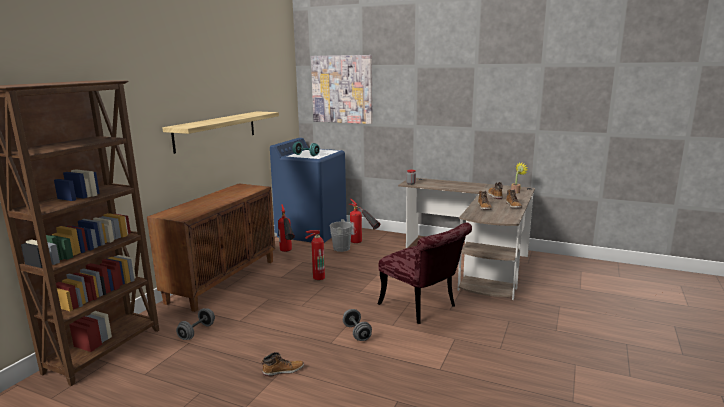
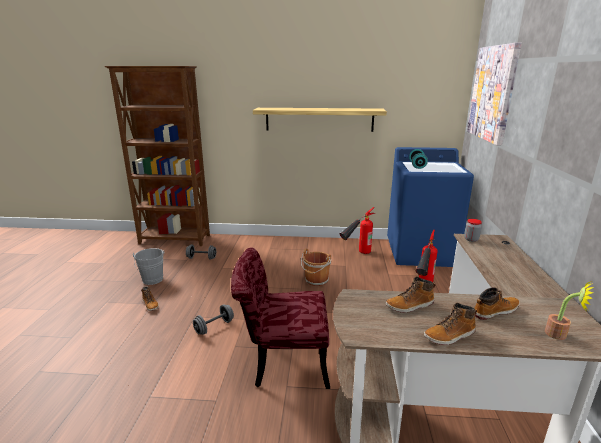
camera: 70 degrees right, 5 degrees up
(223, 280) = (283, 244): brown cabinet -> none
(317, 277) = (316, 281): fire extinguisher -> brown bucket
(343, 248) = (397, 278): grey bucket -> grey bucket (152, 281)
(423, 308) = (282, 362): red chair -> red chair turned 60 degrees clockwise

